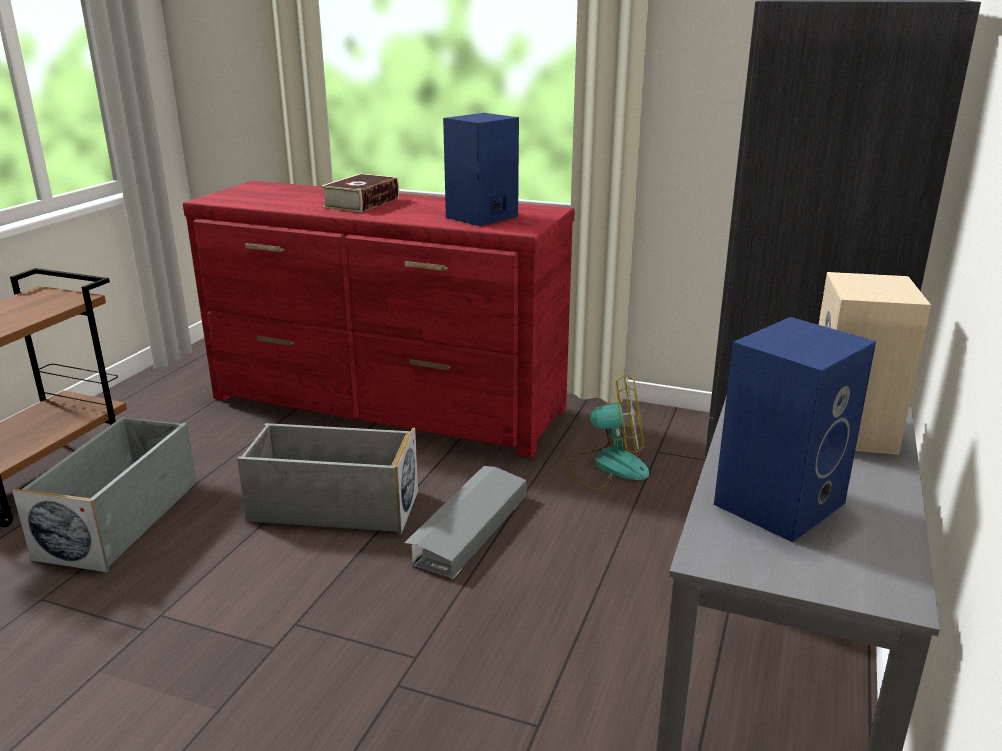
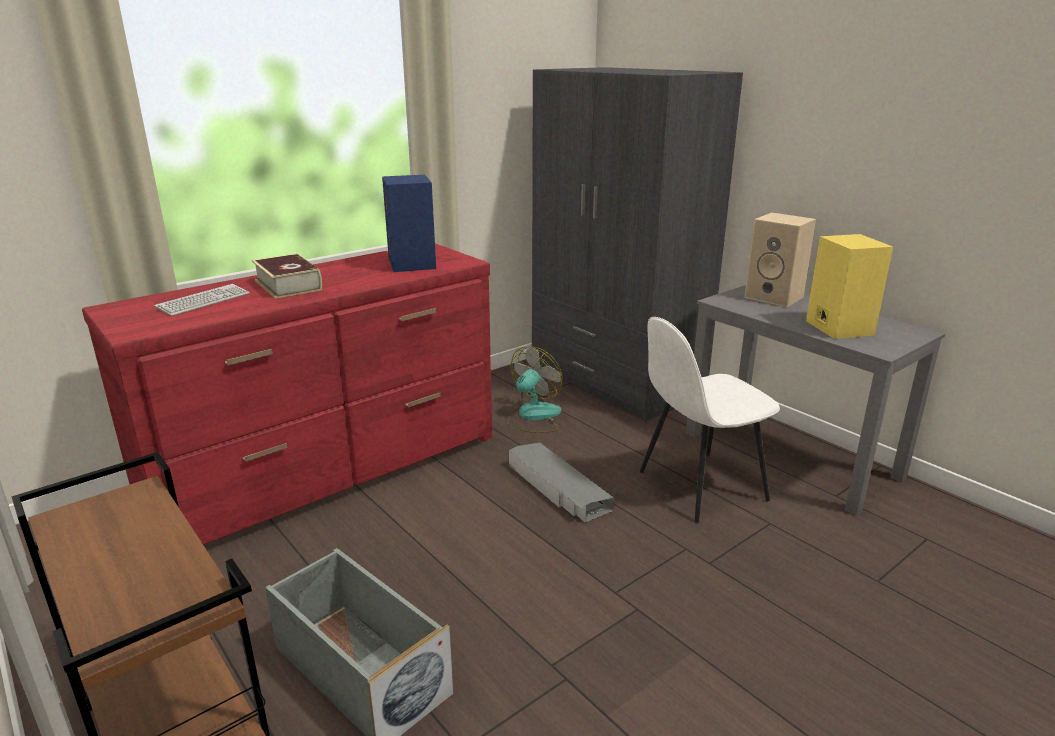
camera: 60 degrees left, 0 degrees up
(294, 196) = (203, 301): none -> keyboard
(332, 507) = (470, 538): grey storage box -> none
(574, 634) = (699, 486): none -> white chair
(778, 502) = (837, 327): blue speaker -> yellow speaker

